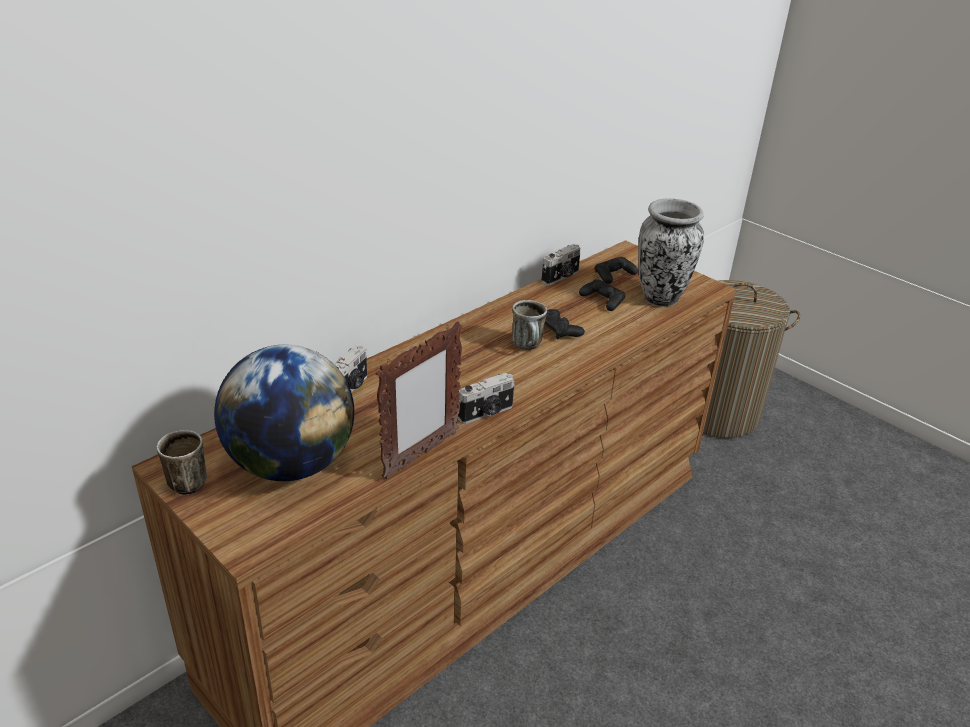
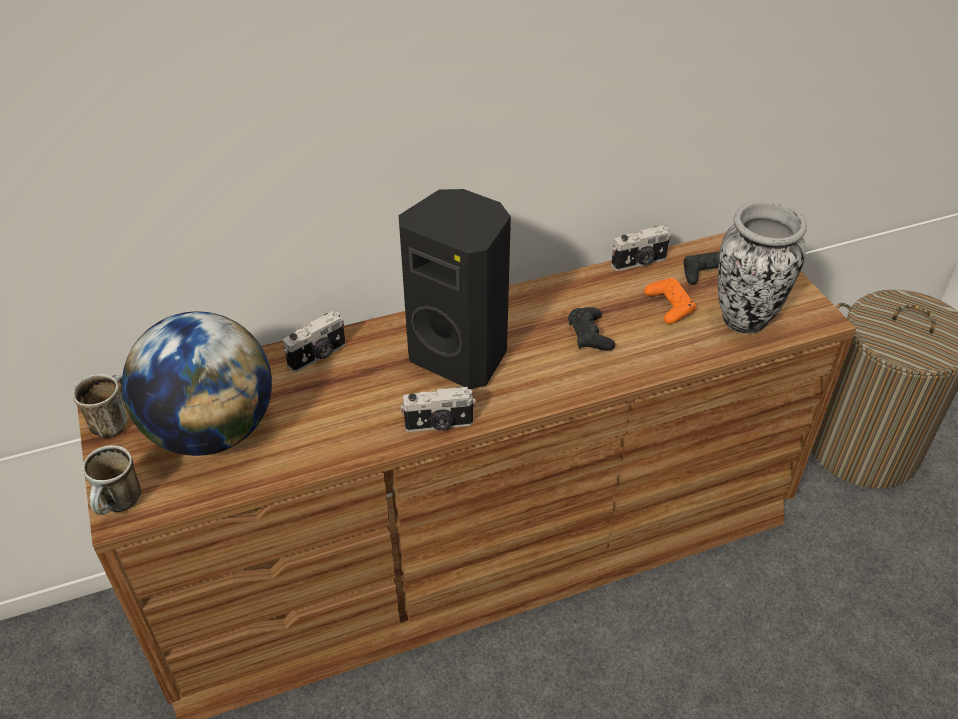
camera: 25 degrees right, 10 degrees up
(420, 455) = (339, 457): picture frame -> none
(469, 363) = (461, 355): none -> black speaker
(529, 347) = (540, 350): mug -> mug (120, 506)
(602, 300) = (669, 306): black game controller -> orange game controller

